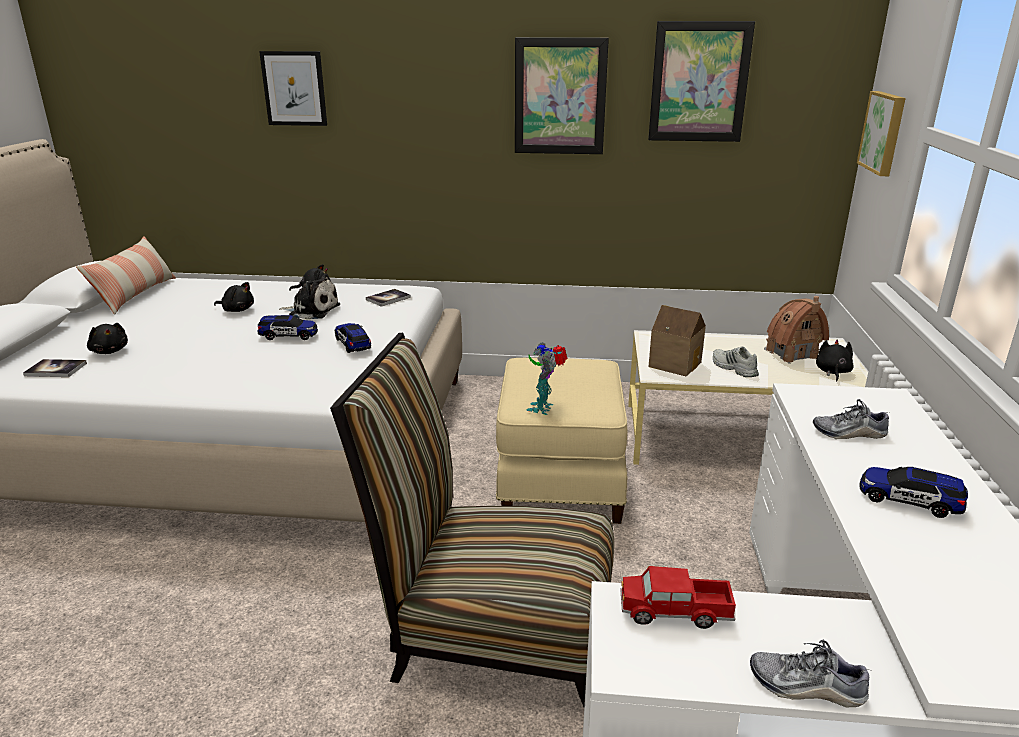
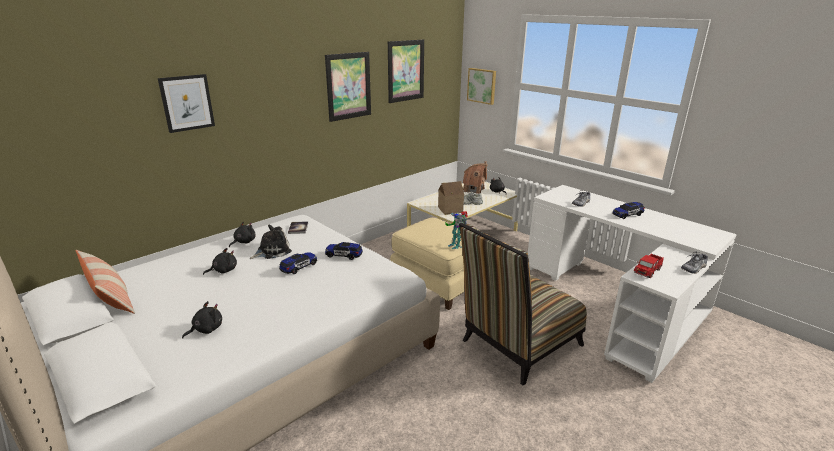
camera: 50 degrees left, 0 degrees up
(56, 369) = (201, 357): book -> none
(110, 351) = (206, 329): black plush toy -> black plush toy turned 45 degrees counterclockwise

